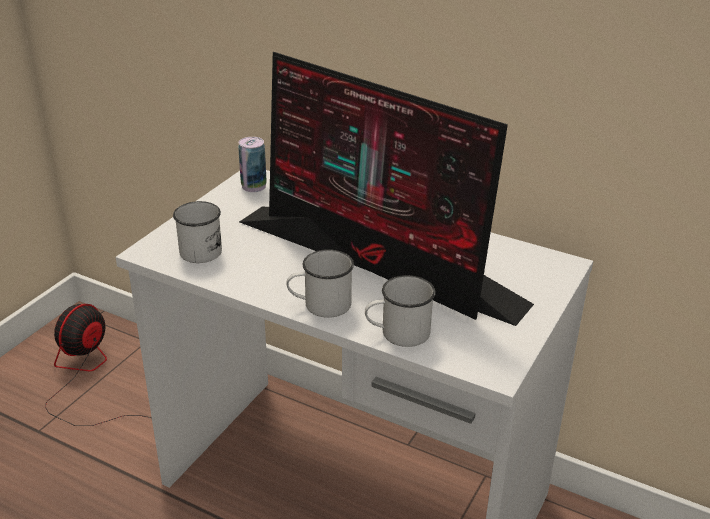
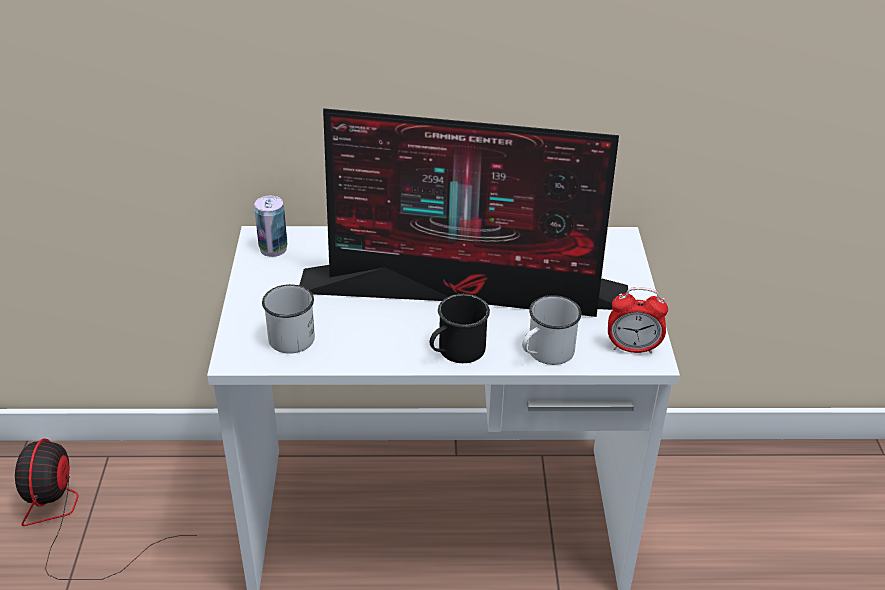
camera: 30 degrees left, 5 degrees up
(320, 305) = (456, 352): white mug -> black mug
(486, 357) = (633, 348): none -> alarm clock

